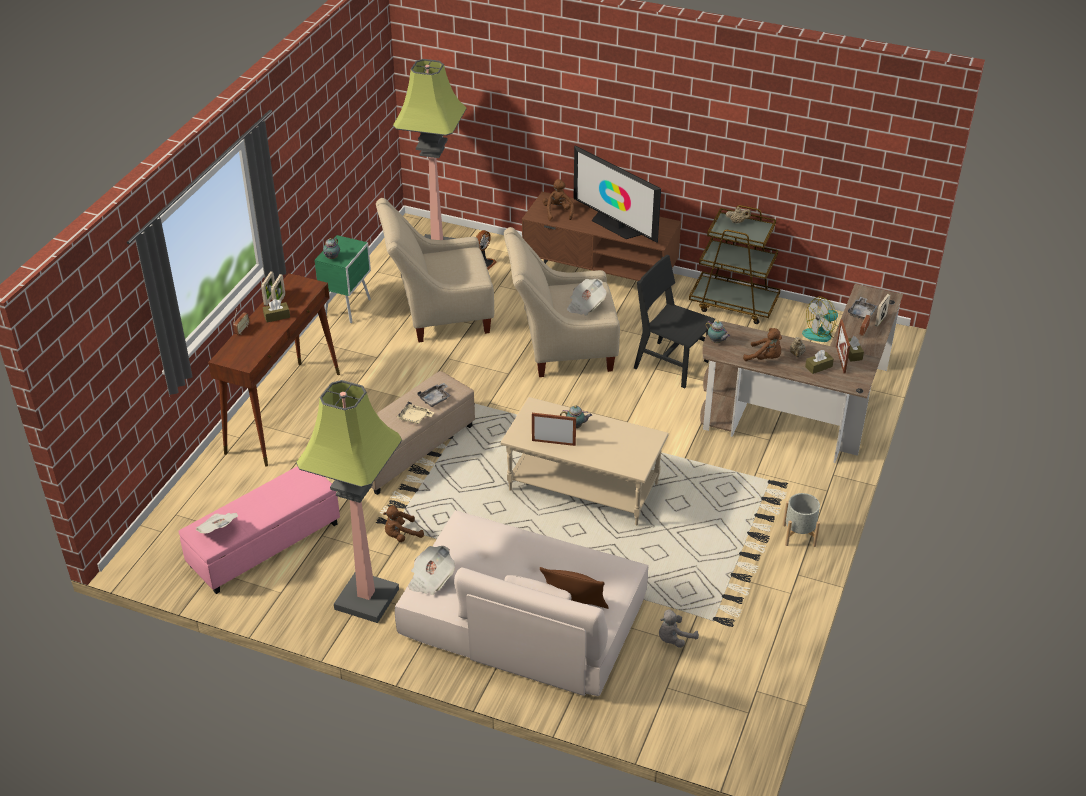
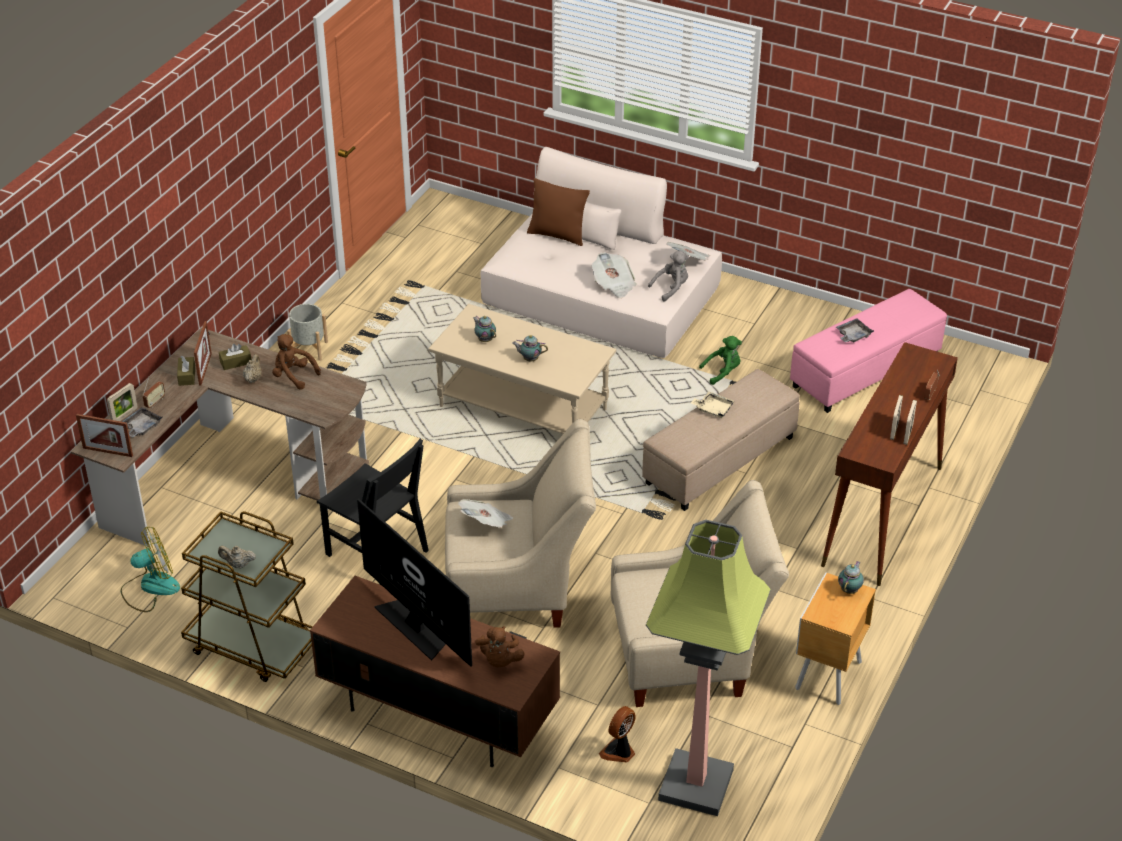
camera: 175 degrees left, 0 degrees up
(218, 530) = (905, 309): newspaper -> newspaper (614, 285)
(277, 316) = (892, 410): brown tissue box -> none
(348, 307) = (826, 677): green nightstand -> brown nightstand
(365, 599) = (753, 319): floor lamp -> none
(401, 535) = (722, 372): brown plush toy -> green plush toy
(435, 399) = (690, 430): grey tray -> grey tray (853, 335)
(553, 442) = (557, 344): picture frame -> picture frame (108, 452)
(674, 639) = (465, 275): grey plush toy -> grey plush toy (671, 288)
(716, 342) = (343, 399): teapot -> teapot (485, 339)

